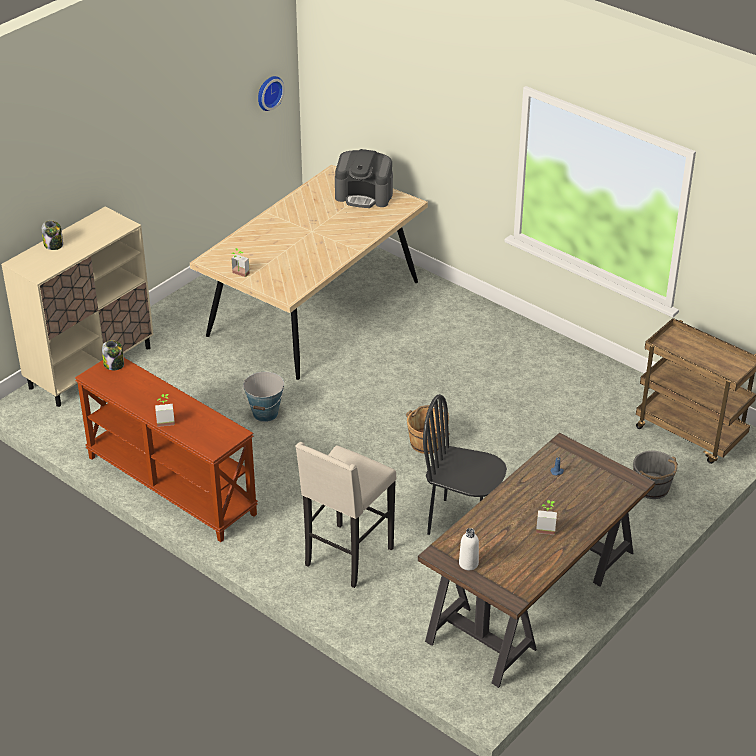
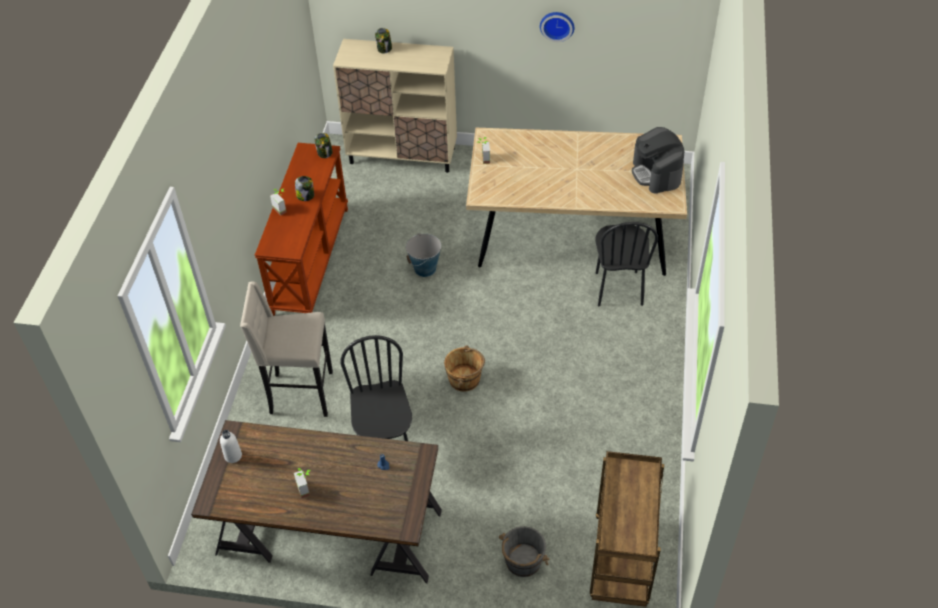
camera: 60 degrees right, 10 degrees up
(164, 398) = (305, 196): none -> jar
(268, 92) = (667, 42): wall clock -> wall clock (557, 25)
(407, 312) = (618, 289): none -> black chair

